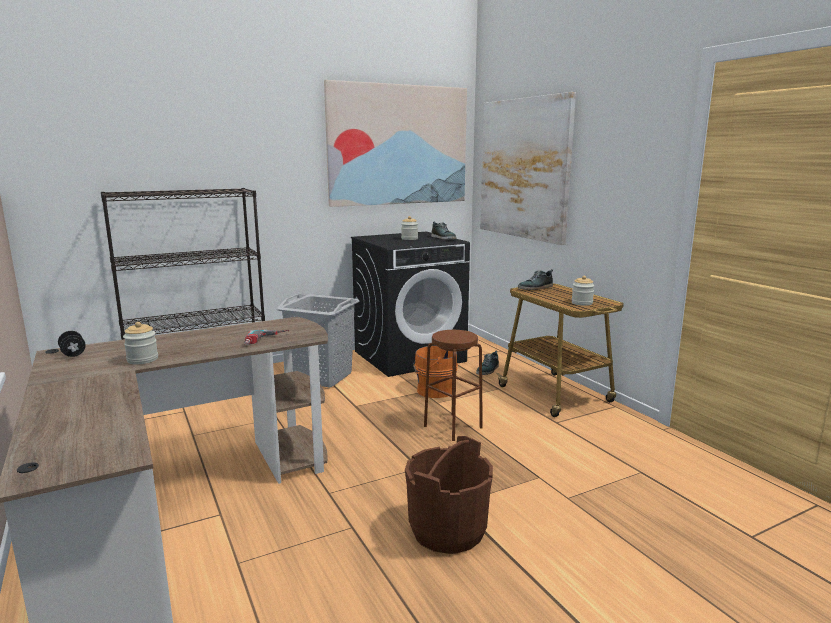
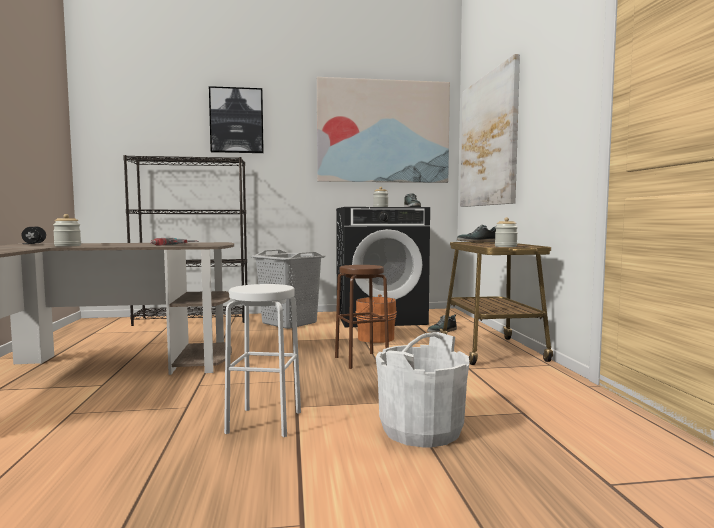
camera: 20 degrees right, 10 degrees down
(229, 135) = (236, 120): none -> picture
(447, 530) = (264, 422): brown bucket -> white stool
(585, 509) = (421, 430): none -> white bucket

